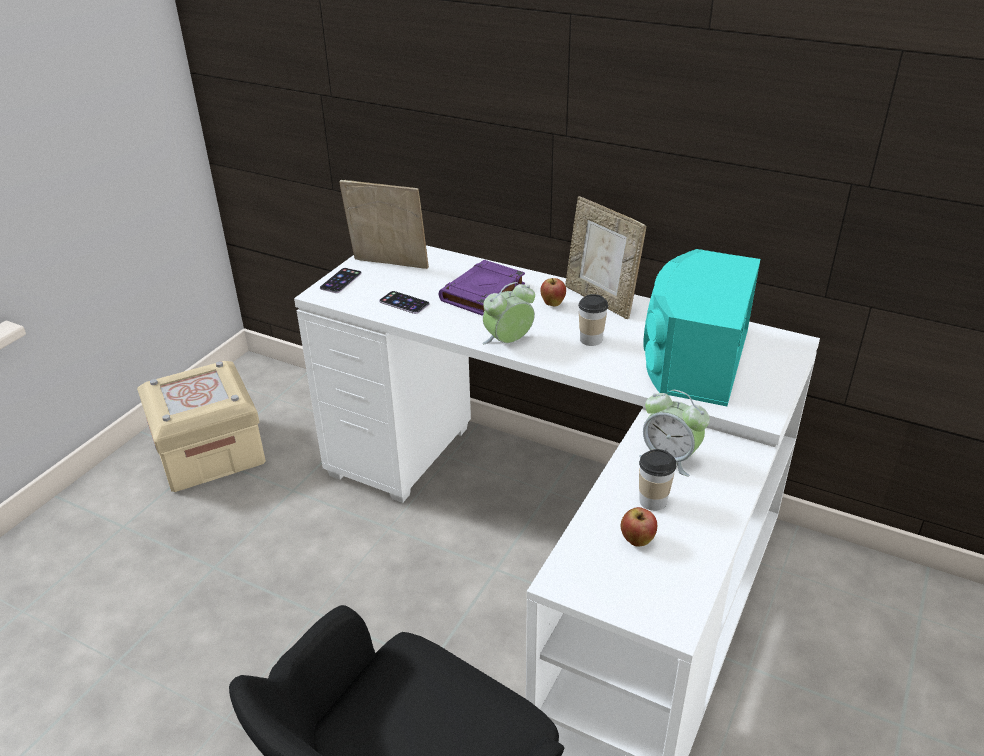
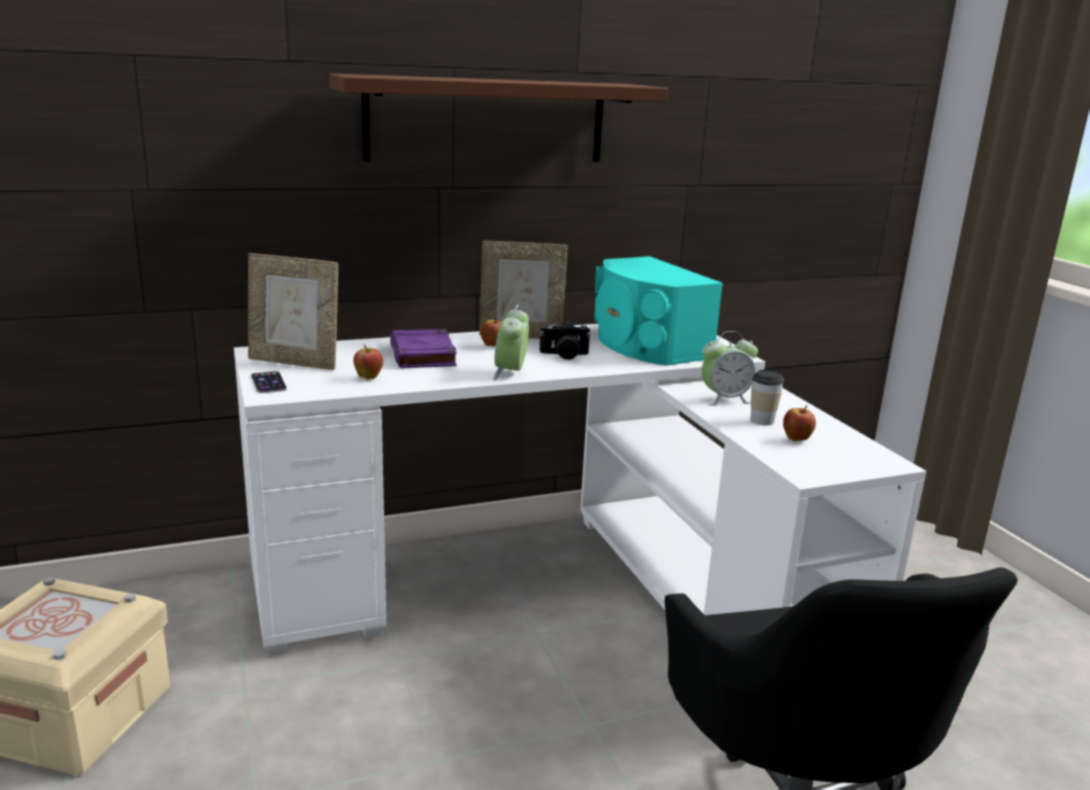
camera: 50 degrees left, 15 degrees down
(388, 266) = (295, 362): picture frame -> picture frame turned 135 degrees counterclockwise
(404, 303) = (368, 378): phone -> apple
(591, 340) = (564, 355): cup -> camera
(598, 73) = (487, 120): none -> brown shelf

